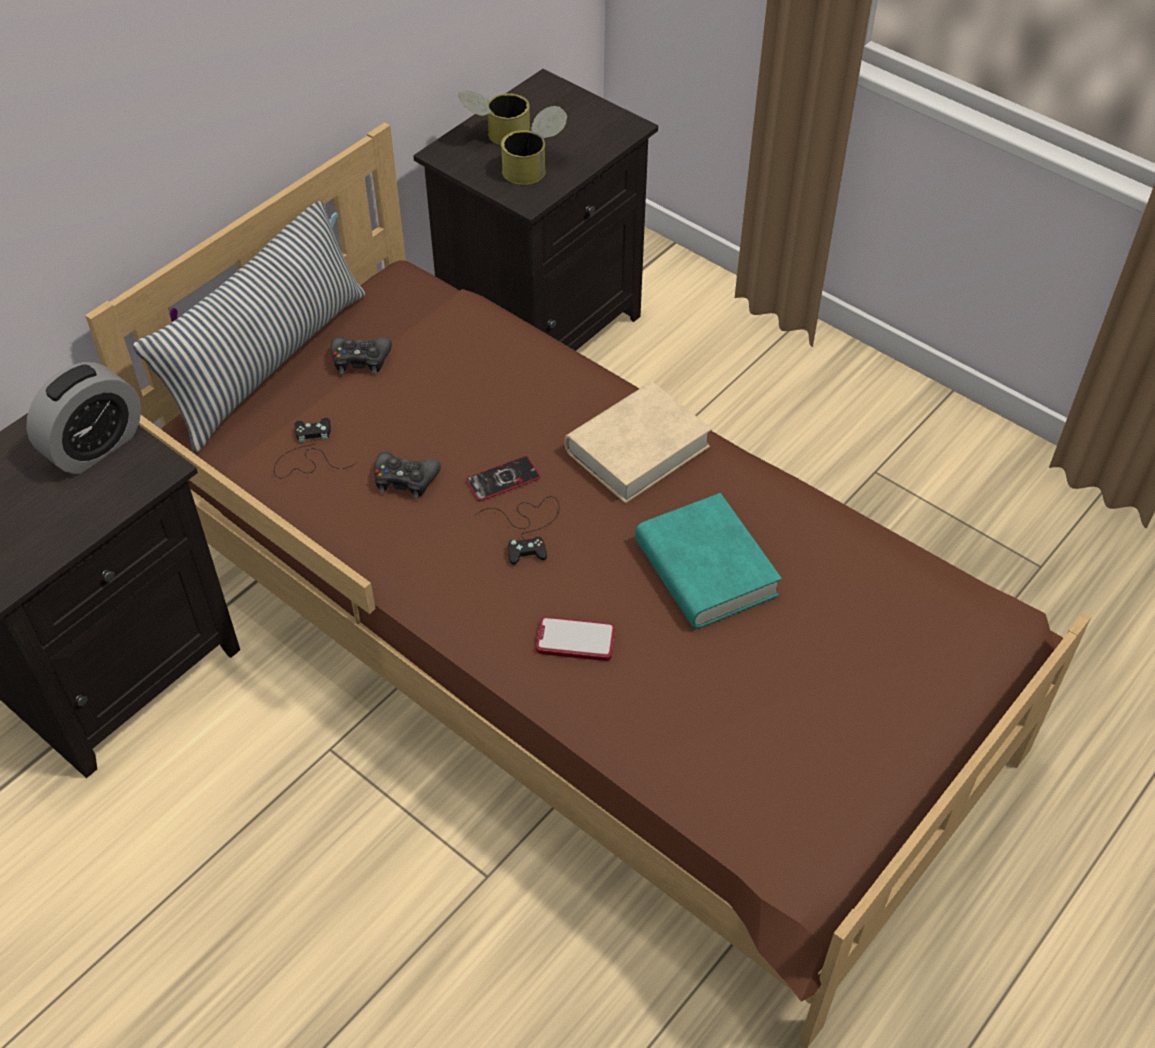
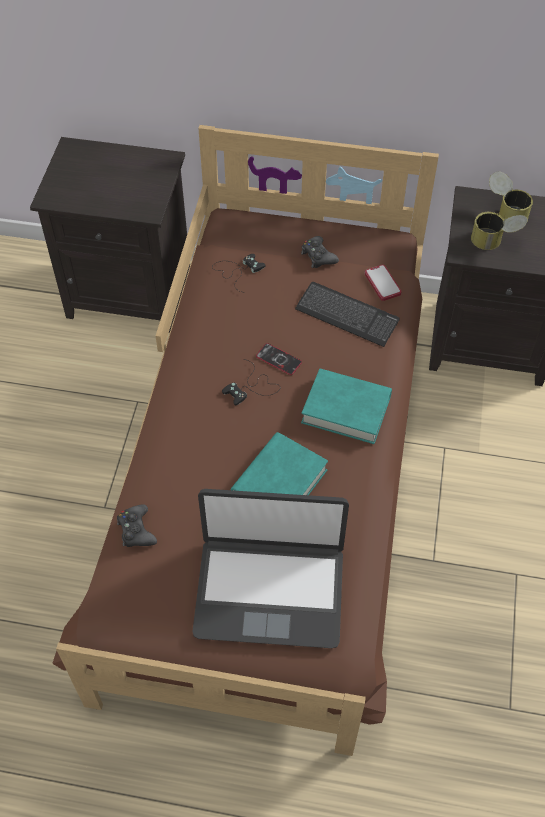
camera: 60 degrees right, 5 degrees up
(95, 446) = (147, 182): alarm clock -> none
(269, 362) = (289, 222): pillow -> none
(405, 480) = (248, 318): black game controller -> black game controller (136, 530)
(486, 378) = (347, 315): none -> keyboard
(575, 640) = (190, 445): phone -> phone (382, 283)
(637, 449) = (346, 410): beige book -> turquoise book
(865, 654) = (269, 591): none -> laptop

